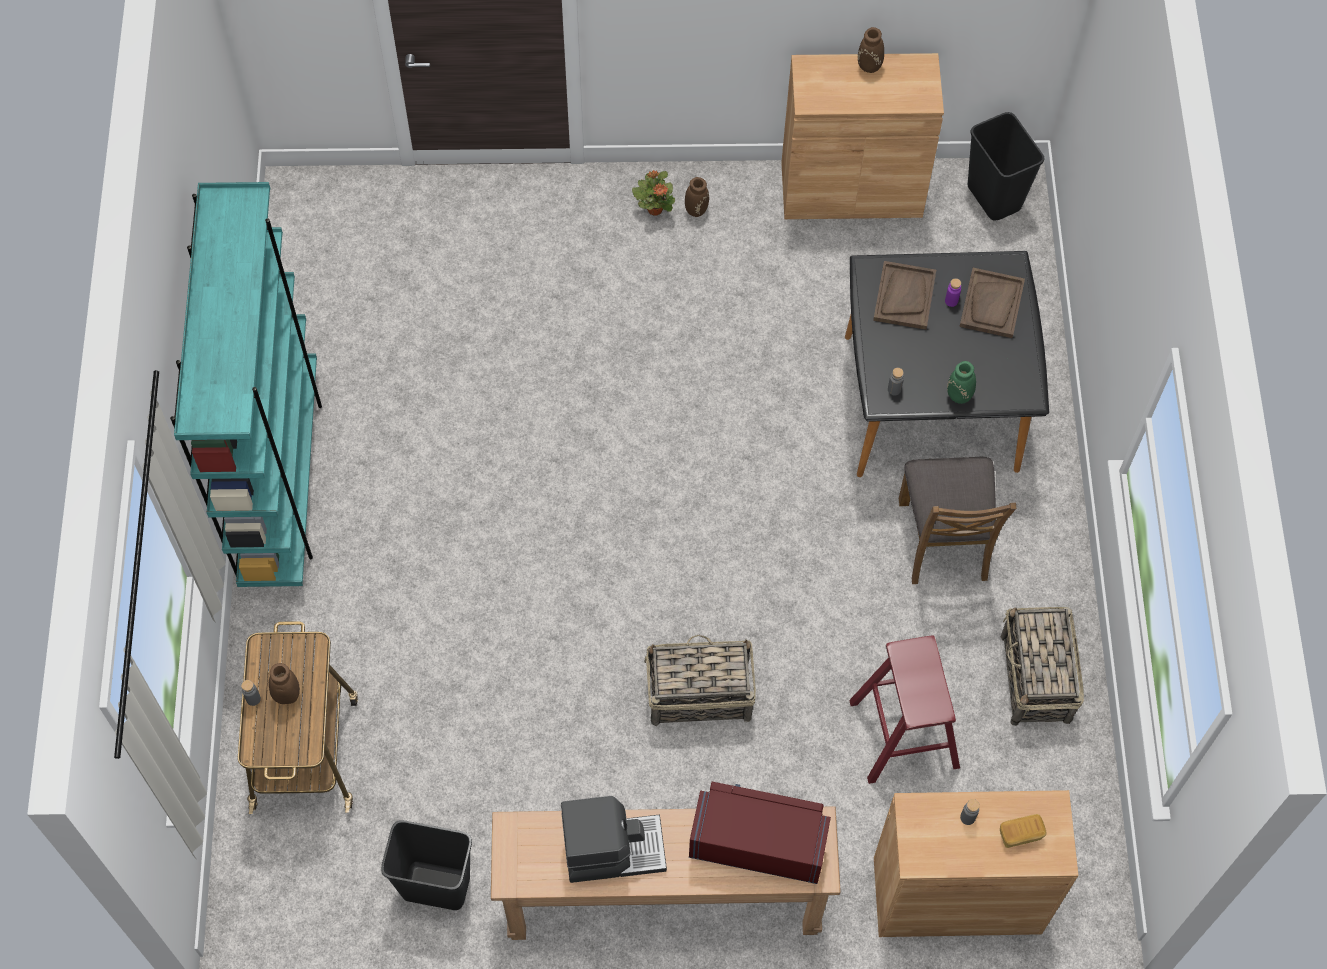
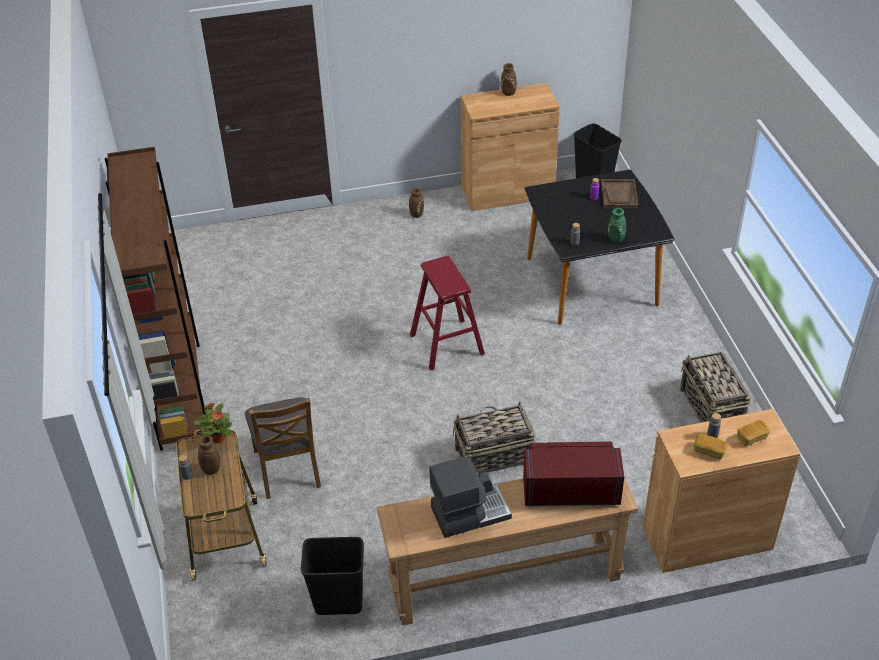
camera: 10 degrees left, 20 degrees down
(281, 480) = (179, 389): turquoise bookcase -> brown bookcase
(655, 209) = (391, 218): potted plant -> potted plant (218, 438)
(904, 296) = (564, 199): brown tray -> none
(904, 734) = (637, 453): red stool -> red stool (447, 344)
(944, 540) = (625, 347): brown chair -> brown chair (288, 467)
(954, 844) = (709, 451): none -> bread

